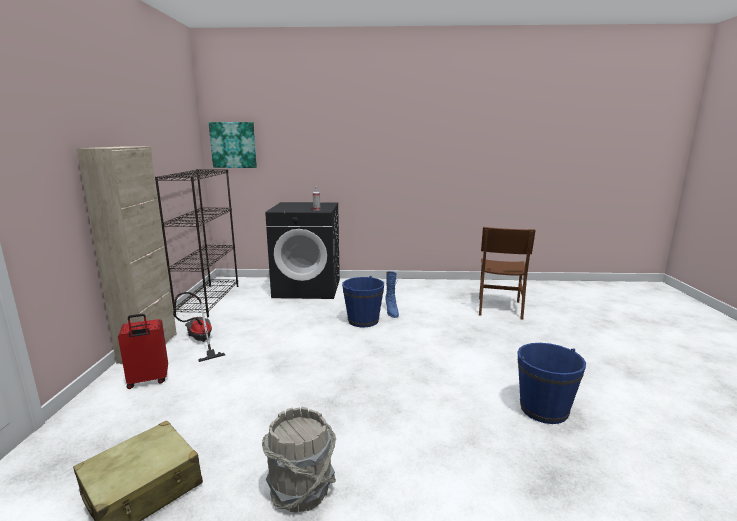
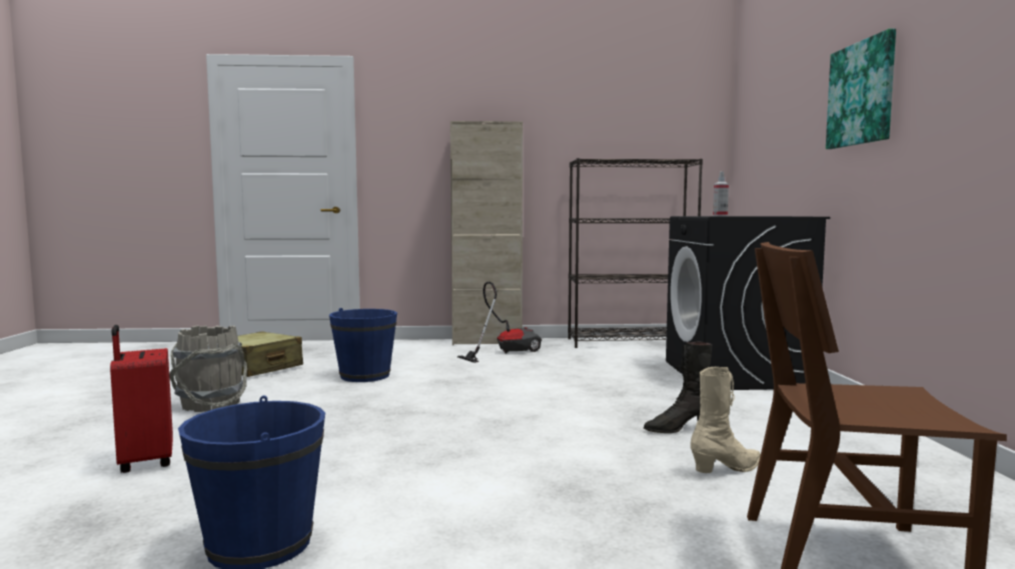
camera: 85 degrees right, 10 degrees down
(148, 380) = (419, 349): red suitcase -> red suitcase (144, 461)
(233, 145) = (749, 124): picture -> picture (861, 93)
(363, 321) = (616, 411): blue bucket -> blue bucket (365, 376)
(391, 312) = (679, 428): blue boot -> black boot
(438, 311) = (727, 469): none -> beige boot

